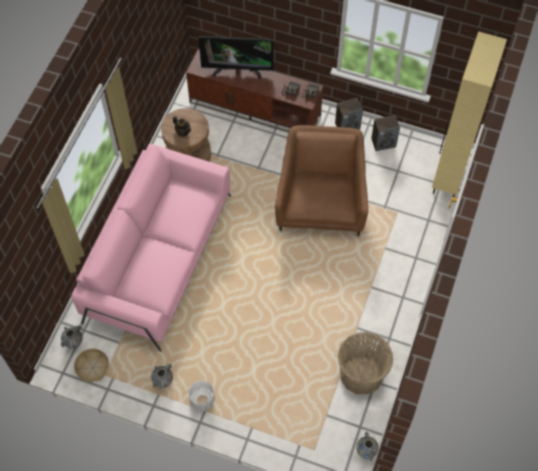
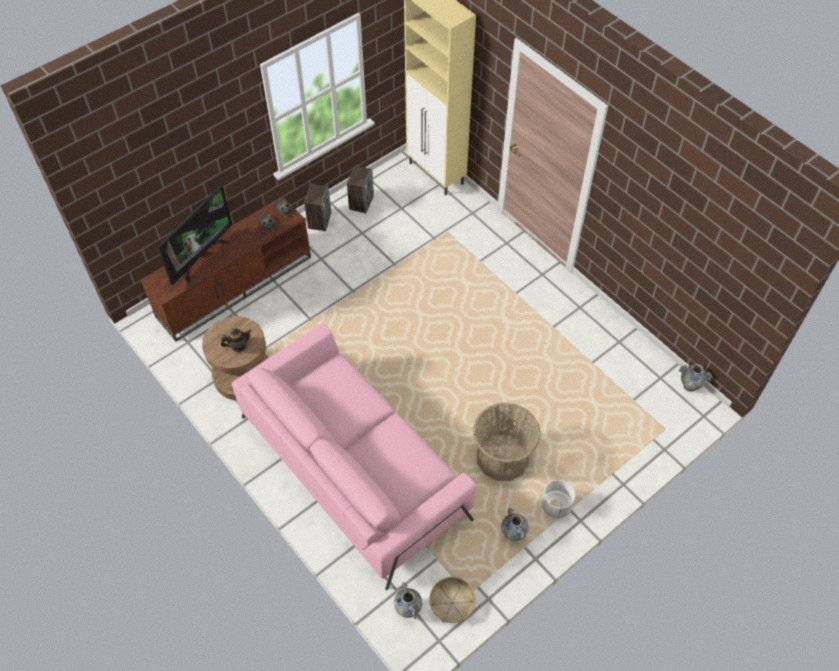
camera: 60 degrees left, 5 degrees down
(321, 202) = (391, 286): brown armchair -> none
(361, 374) = (605, 348): basket -> basket (502, 457)

